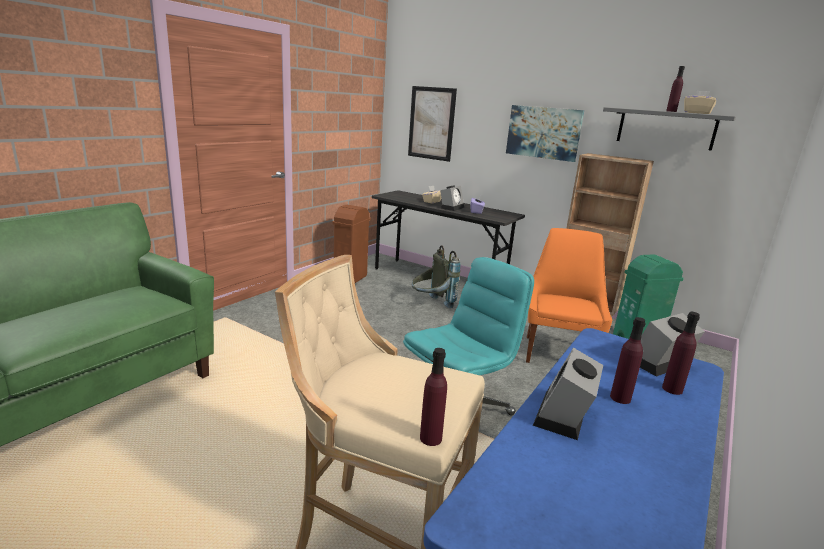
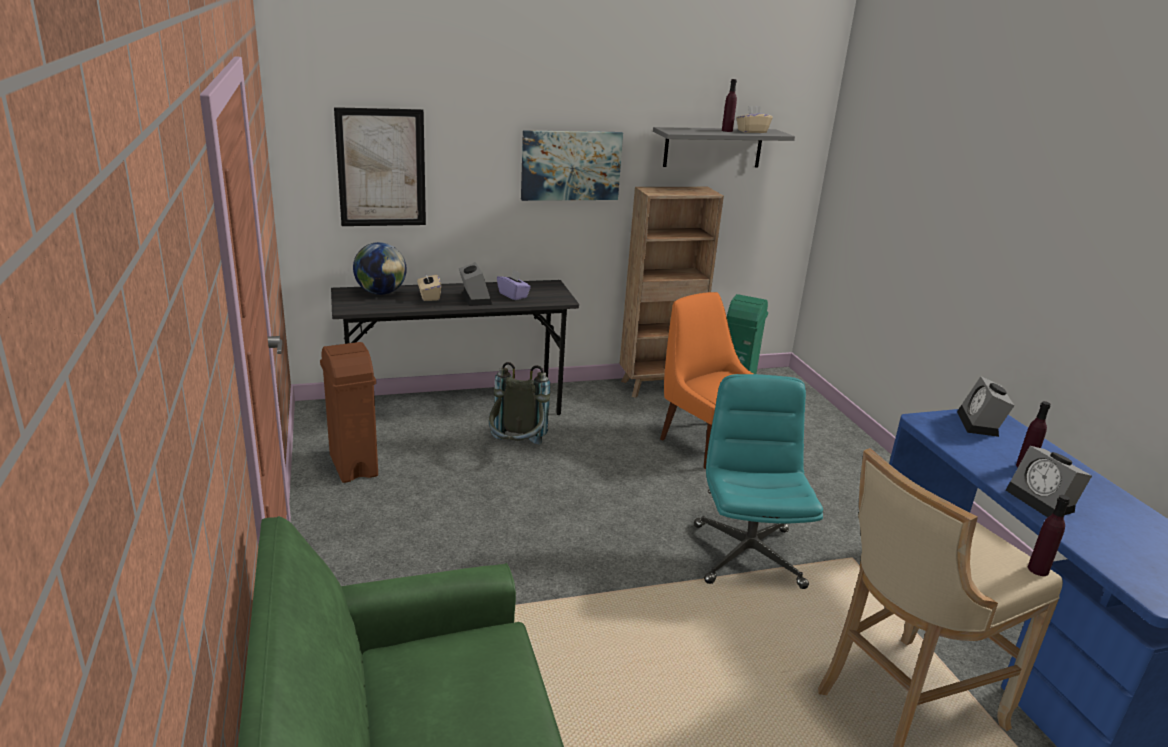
camera: 50 degrees left, 5 degrees up
(413, 196) = (381, 293): none -> globe
(672, 389) = (1019, 442): purple bottle -> none

